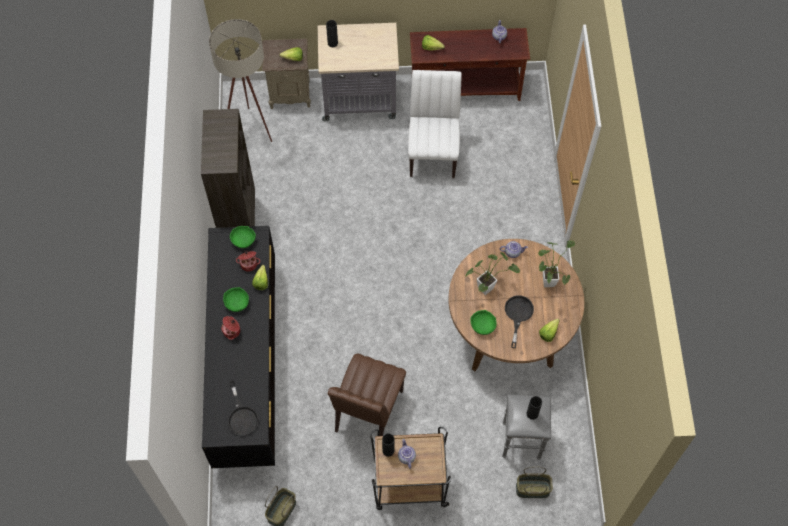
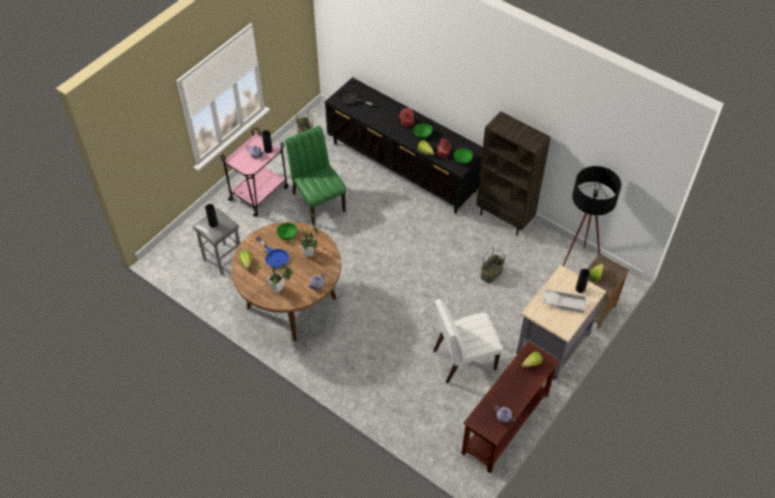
camera: 130 degrees right, 10 degrees down
(252, 132) = (576, 267): beige floor lamp -> black floor lamp
(358, 46) = (564, 302): none -> white tray
(368, 410) = (318, 203): brown chair -> green chair
(409, 483) = (259, 193): brown cart -> pink cart
(433, 153) = (464, 359): white chair -> white chair turned 120 degrees clockwise
(518, 315) = (274, 256): black frying pan -> blue frying pan
(533, 488) = (192, 244): basket -> basket (491, 273)

